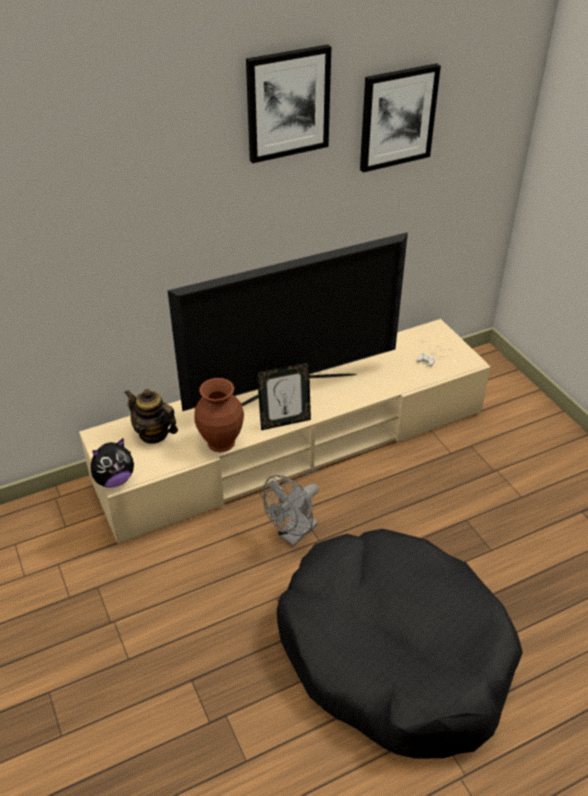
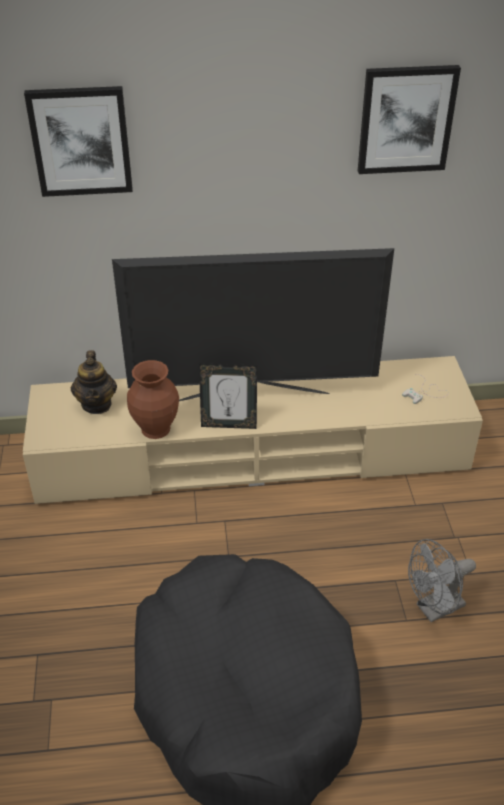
camera: 20 degrees right, 0 degrees up
(114, 479) = (37, 439): plush toy -> none
(154, 434) = (97, 404): teapot -> teapot turned 150 degrees counterclockwise
(287, 103) = (271, 85): picture -> picture (81, 141)
(293, 534) = (206, 543): grey fan -> grey fan (434, 609)

